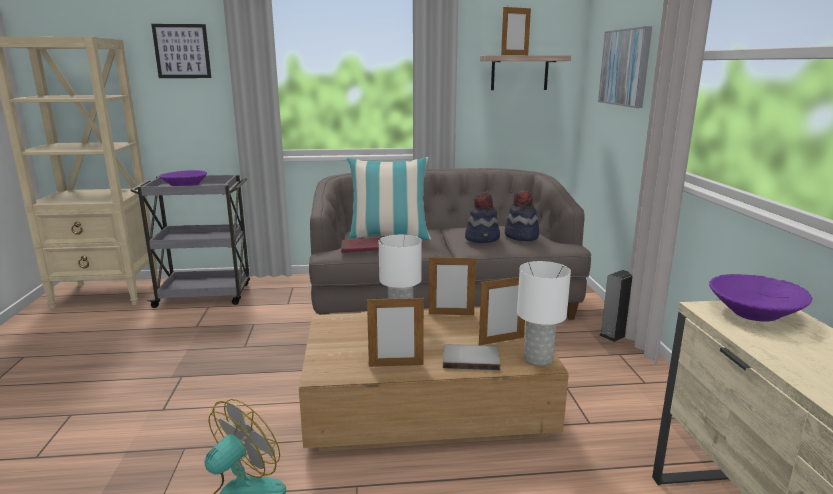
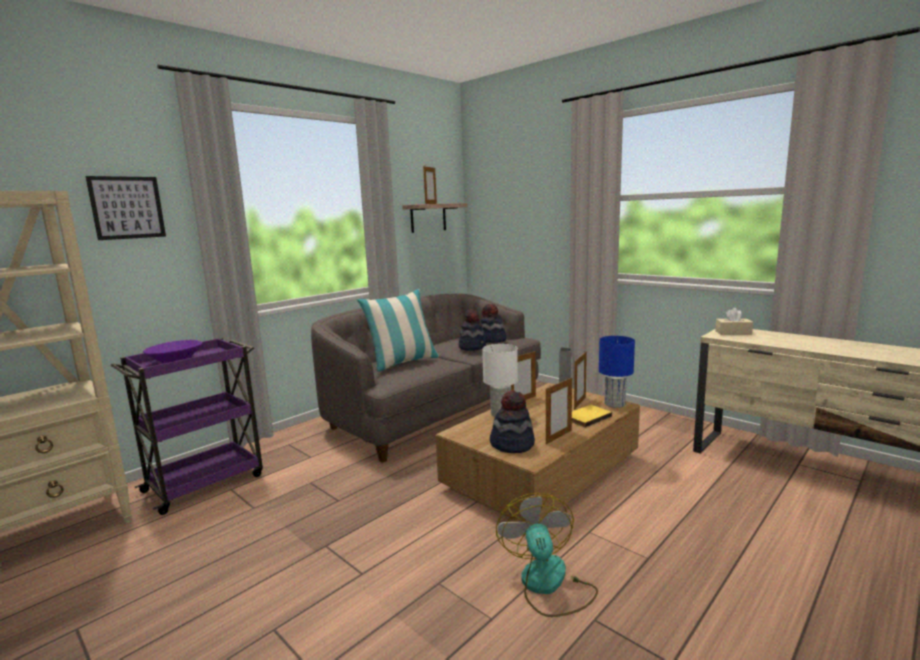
camera: 40 degrees left, 5 degrees down
(205, 295) = (206, 482): grey cart -> purple cart
(342, 352) = (512, 444): none -> hat
(362, 248) = (405, 374): red book -> none
(470, 359) = (586, 417): grey book -> yellow book
(539, 359) = (615, 404): white table lamp -> blue table lamp
(625, 67) = (520, 209): picture -> none
(754, 314) = (733, 333): purple bowl -> beige tissue box

